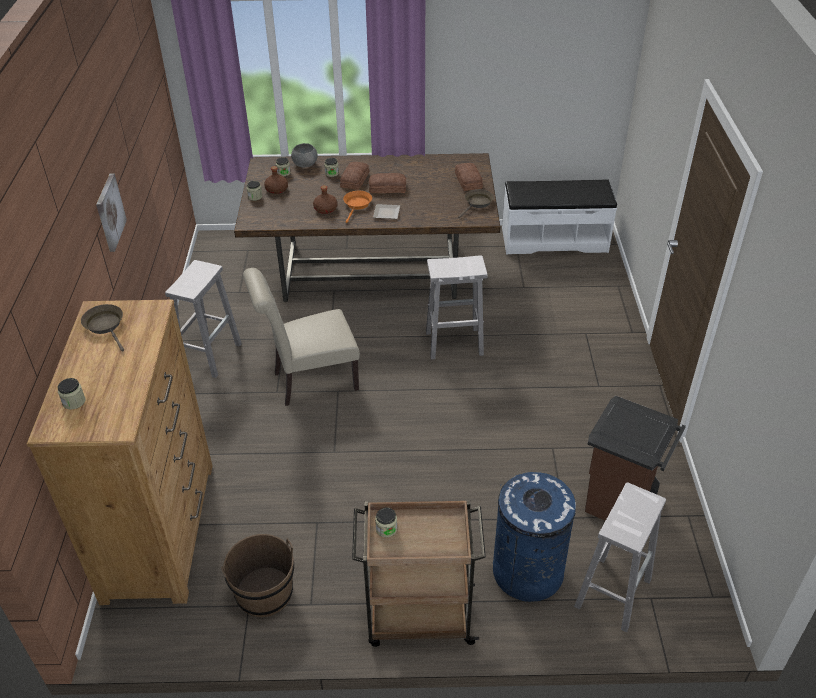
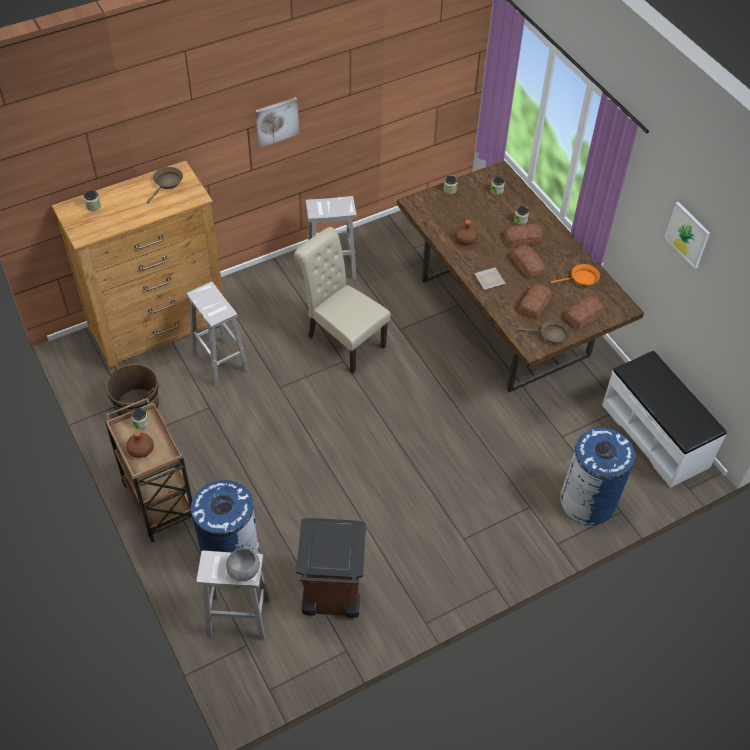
camera: 60 degrees right, 10 degrees up
(276, 189) = (470, 197): brown bottle -> brown bottle (140, 449)
(305, 164) = (520, 197): grey bowl -> grey bowl (243, 570)
(357, 205) = (486, 256): orange frying pan -> orange frying pan (581, 279)
(435, 200) = (534, 304): none -> bread
(453, 343) = (448, 413): white stool -> white stool (219, 361)
(503, 47) = (687, 234): none -> picture
(598, 298) = (588, 501): none -> blue trash can

